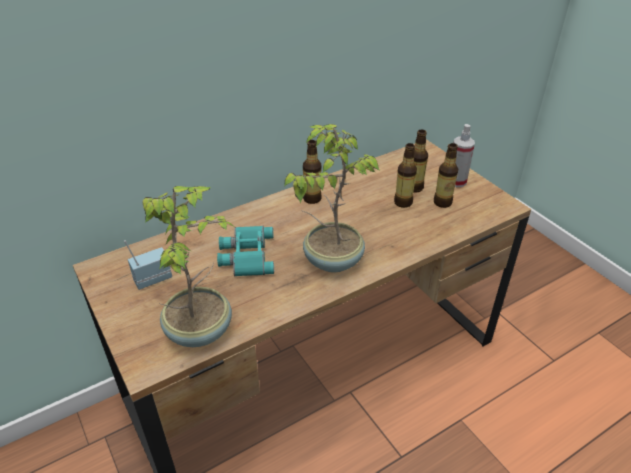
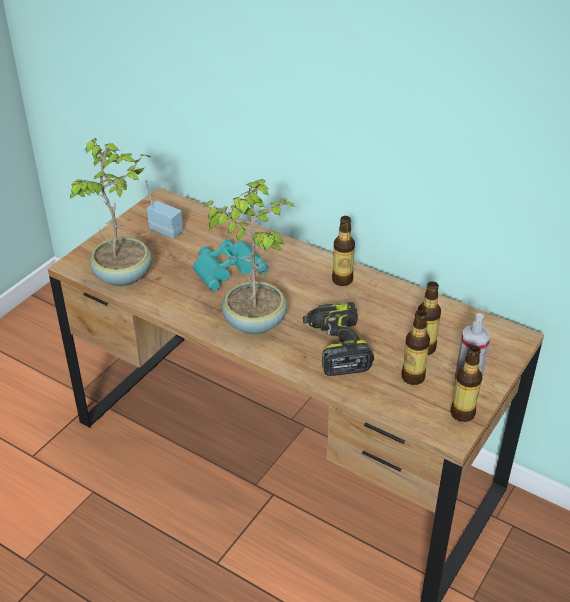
camera: 65 degrees right, 0 degrees up
(390, 227) = (336, 347): none -> power drill
(403, 202) = (388, 346): bottle -> bottle (462, 413)

